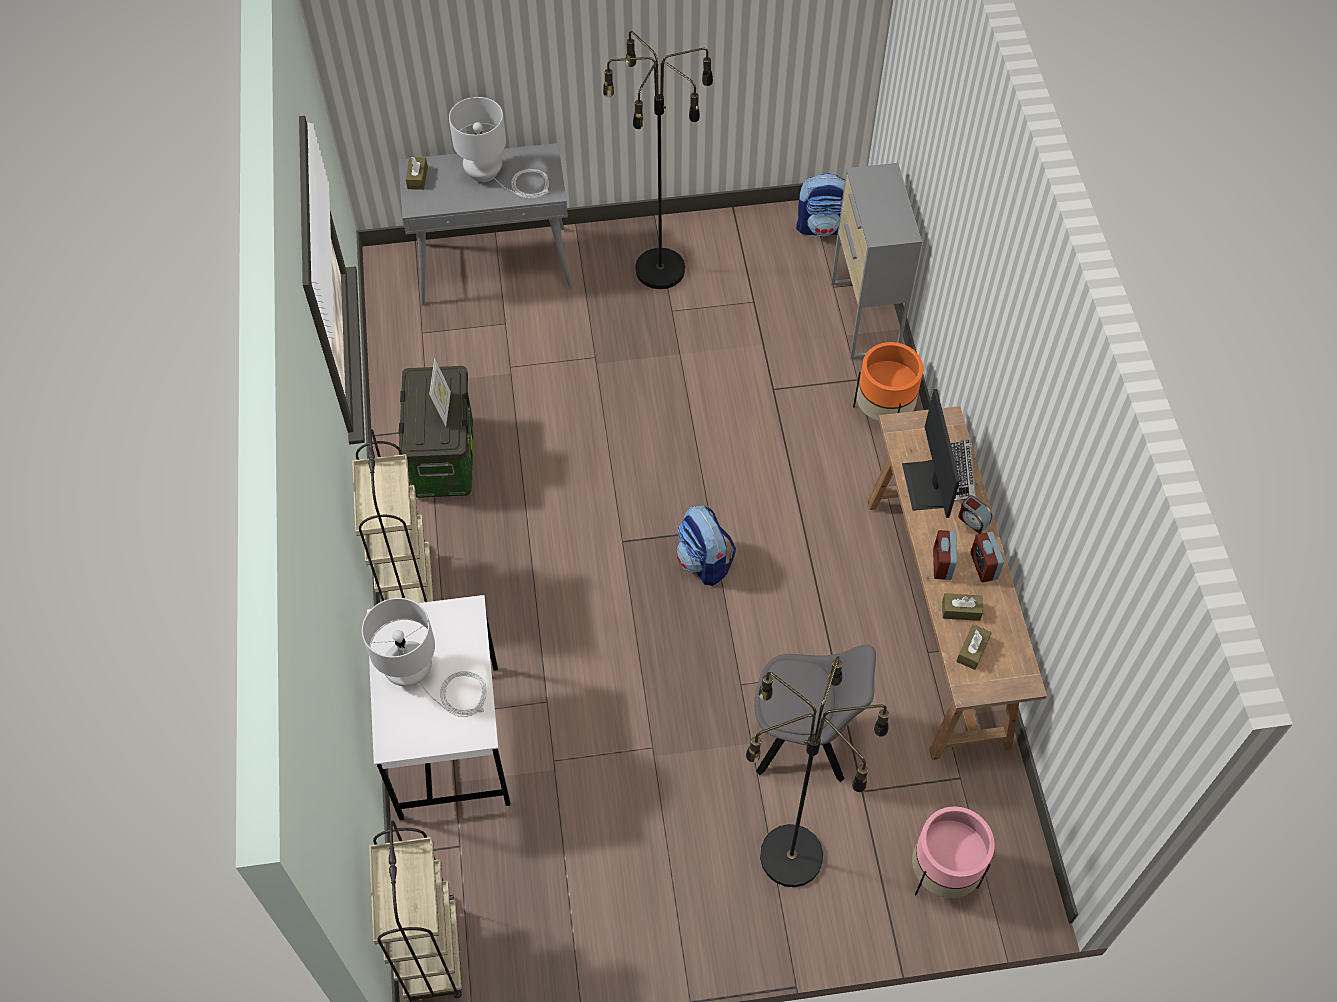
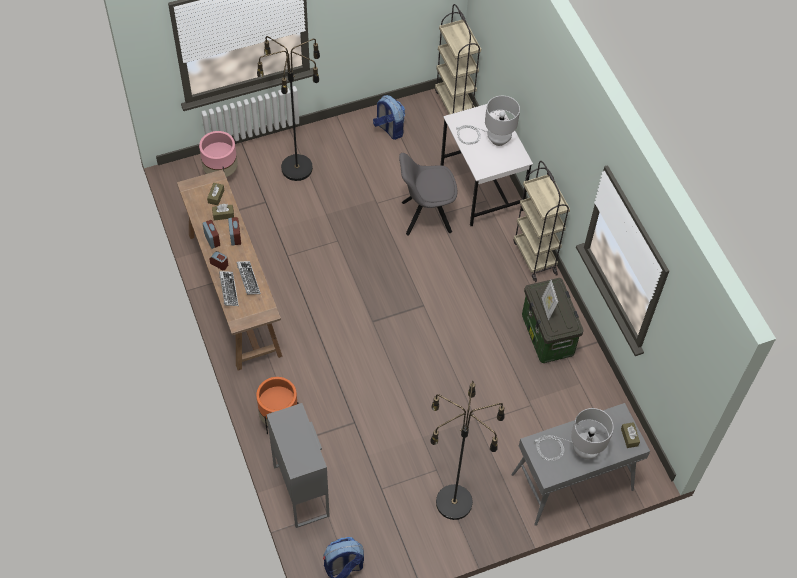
camera: 165 degrees right, 0 degrees up
(704, 562) = (373, 302): backpack -> backpack (389, 129)
(804, 740) = (299, 220): grey chair -> grey chair (426, 216)
(926, 485) = (248, 279): monitor -> keyboard

